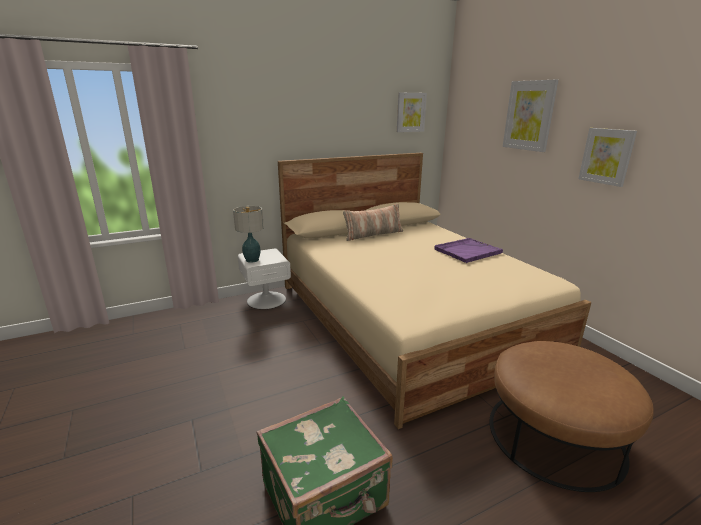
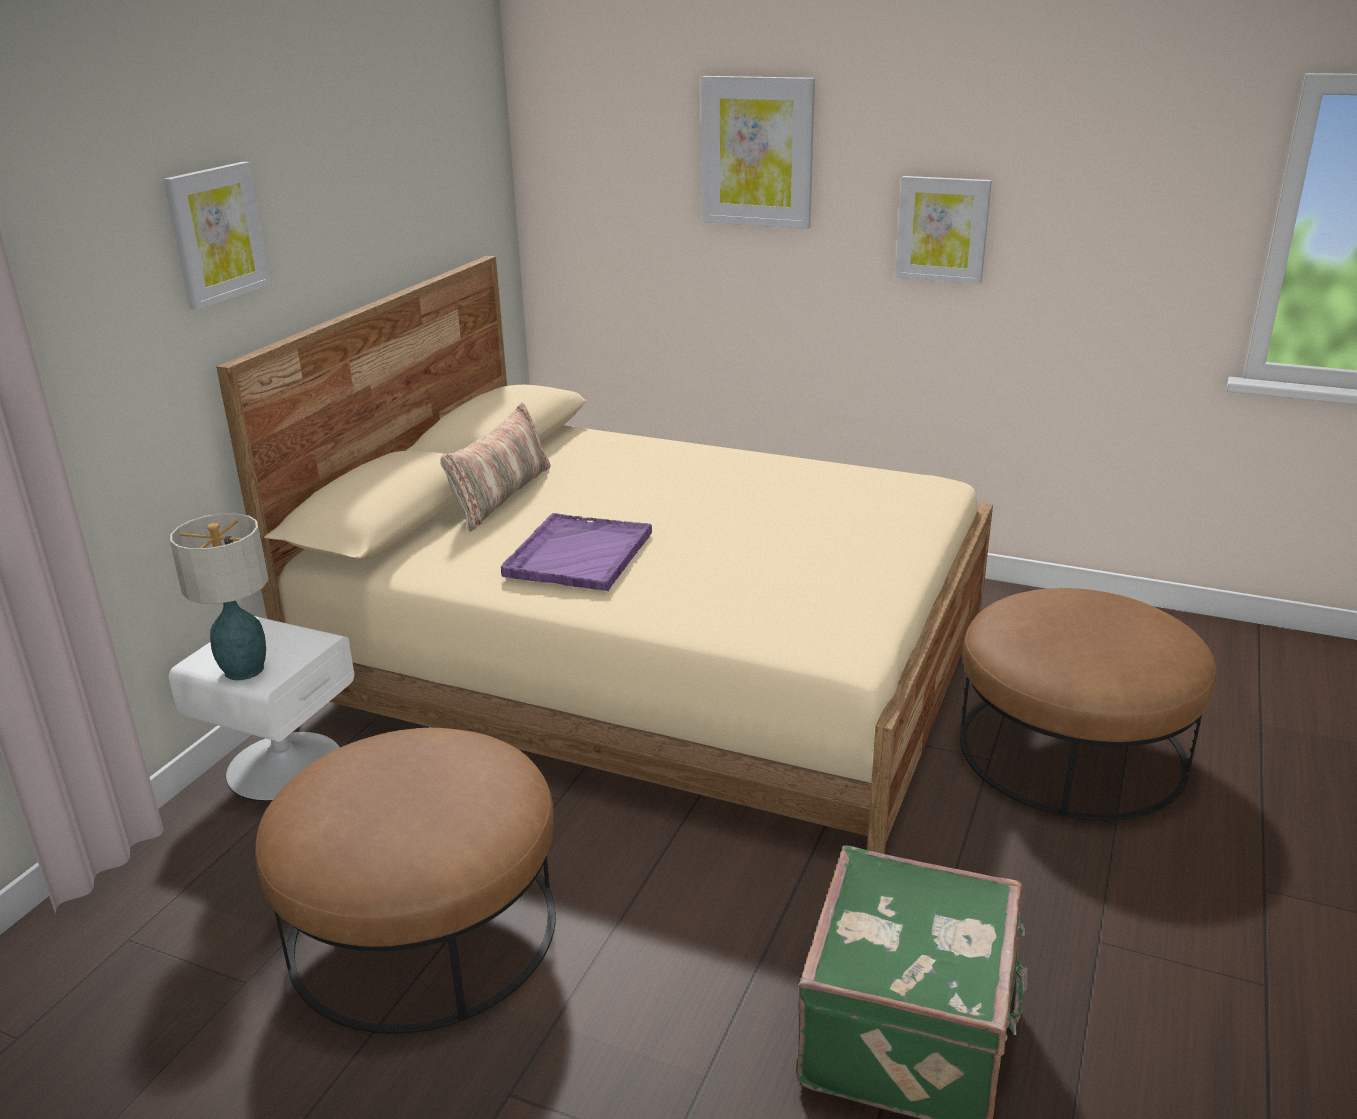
camera: 40 degrees left, 5 degrees up
(237, 359) = (422, 927): none -> brown ottoman
(410, 112) = (452, 158): picture -> picture (216, 234)
(467, 251) = (737, 473): purple tray -> purple tray (578, 555)

